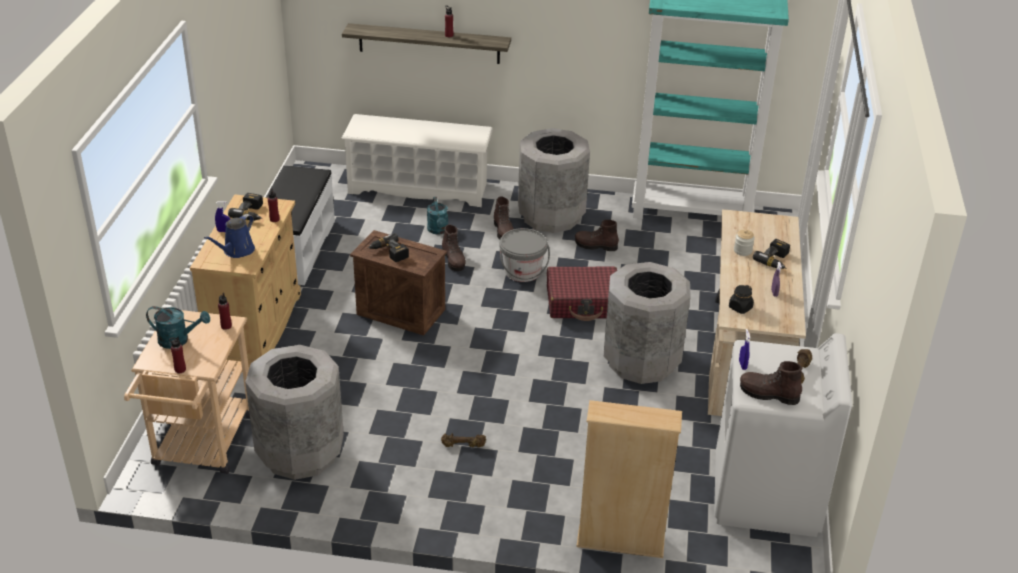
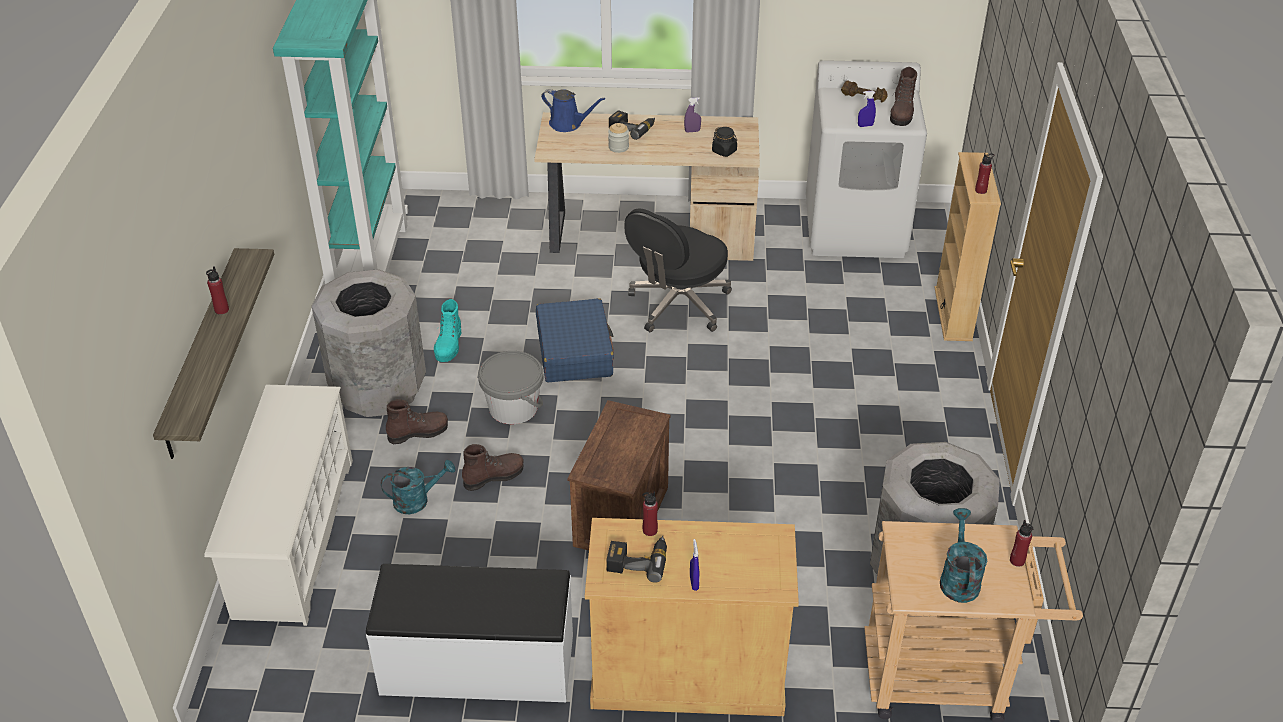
camera: 95 degrees left, 5 degrees up
(226, 326) = (910, 536): red bottle -> red bottle (981, 190)
(236, 251) = (743, 556): blue watering can -> blue watering can (568, 124)
(388, 253) = (624, 454): power drill -> none
(463, 445) = (860, 431): brown dumbbell -> none
(583, 303) = (575, 351): red suitcase -> blue suitcase
(595, 246) = (449, 346): brown boot -> turquoise boot
(641, 361) = (678, 305): grey trash can -> black office chair

